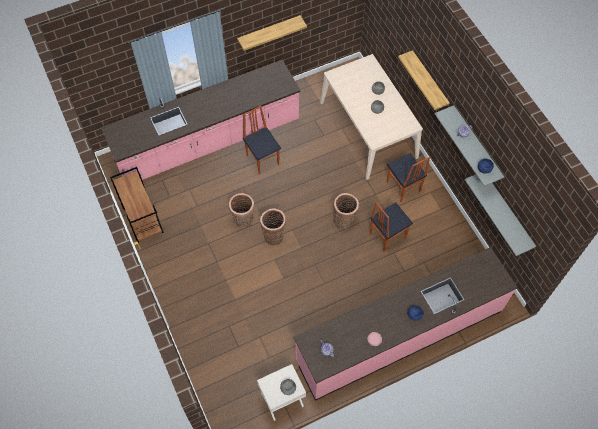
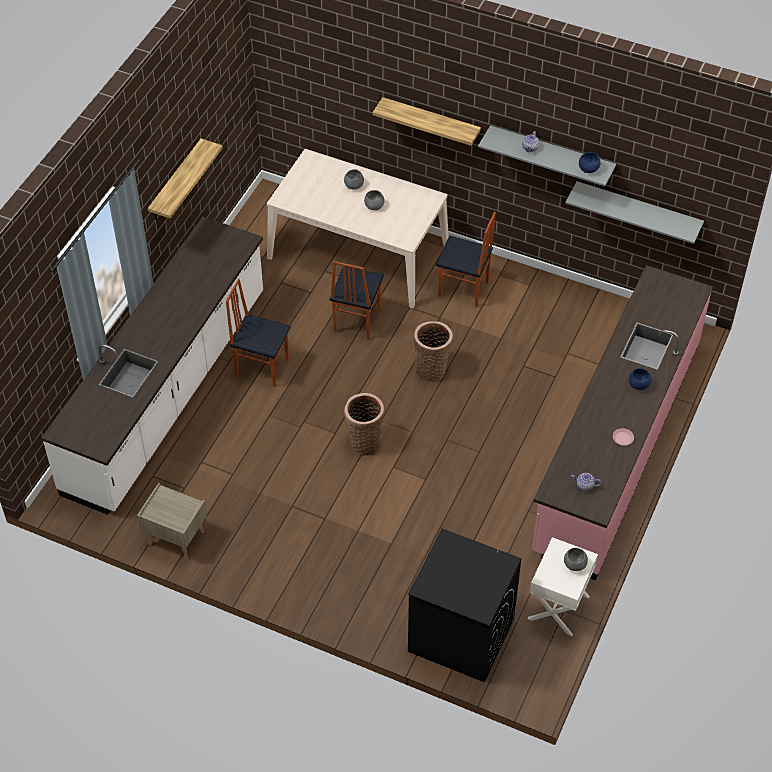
camera: 40 degrees left, 10 degrees down
(142, 220) = (175, 538): brown cart -> beige nightstand
(208, 141) = (167, 392): pink counter -> white counter
(221, 374) = (460, 635): none -> black washing machine
(243, 220) = (309, 450): basket -> none
(387, 236) = (498, 353): chair -> chair (356, 320)

